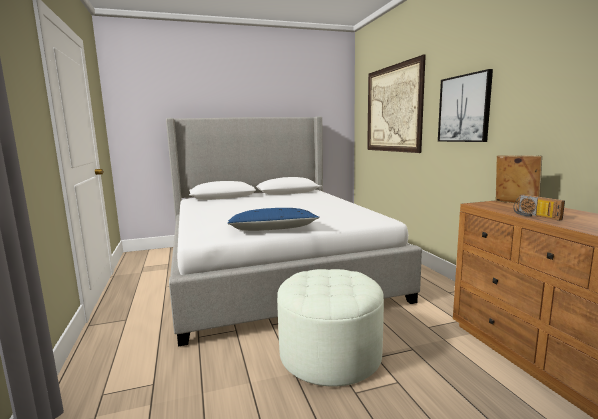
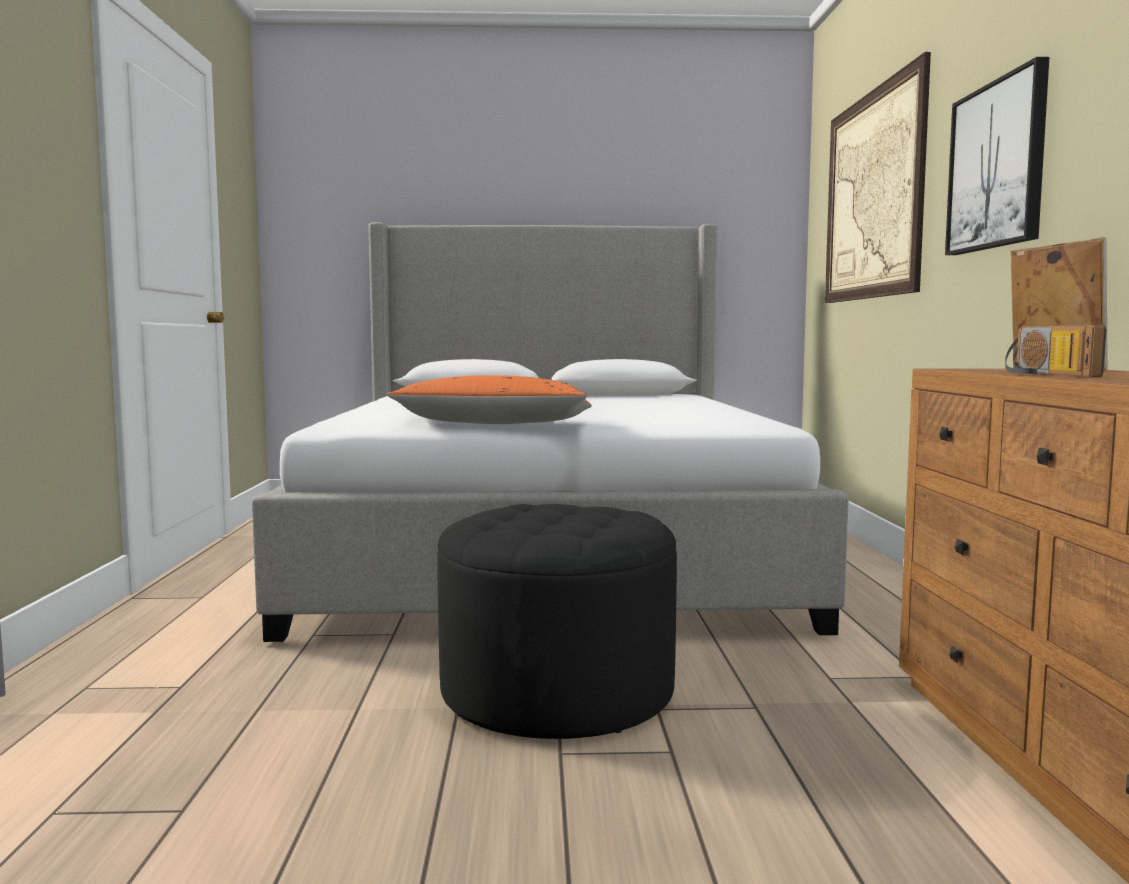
camera: 15 degrees right, 5 degrees down
(272, 229) = (494, 424): blue pillow -> orange pillow
(330, 354) = (557, 691): white ottoman -> black ottoman

